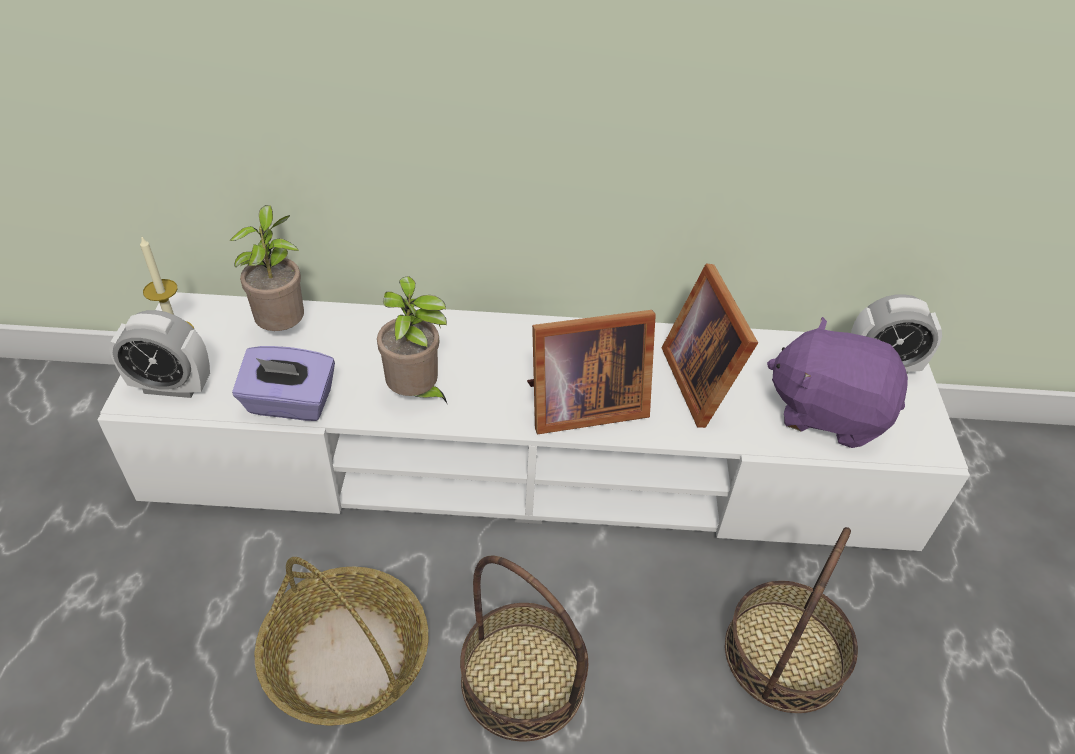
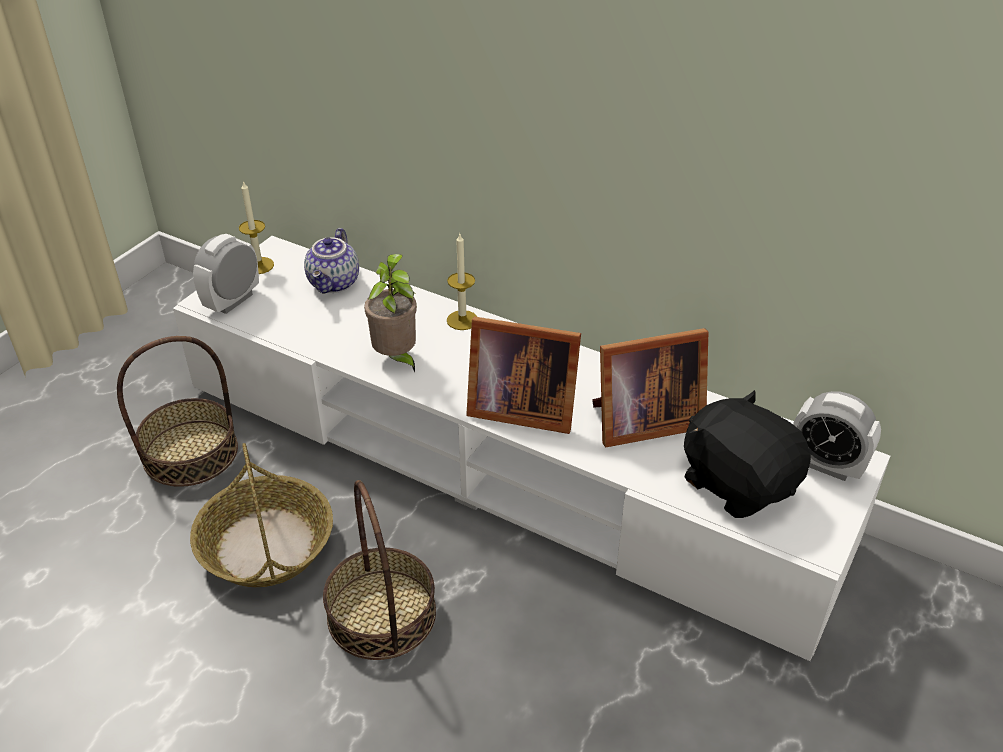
camera: 30 degrees right, 5 degrees down
(172, 387) = (232, 301): alarm clock -> alarm clock turned 90 degrees clockwise
(284, 328) = (335, 283): potted plant -> teapot
(290, 404) = (302, 337): purple tissue box -> none
(454, 328) = (462, 320): none -> candle
(703, 380) = (641, 422): picture frame -> picture frame turned 120 degrees counterclockwise
(784, 654) = (611, 688): basket -> basket (190, 452)
(827, 411) = (738, 483): purple plush toy -> black plush toy

